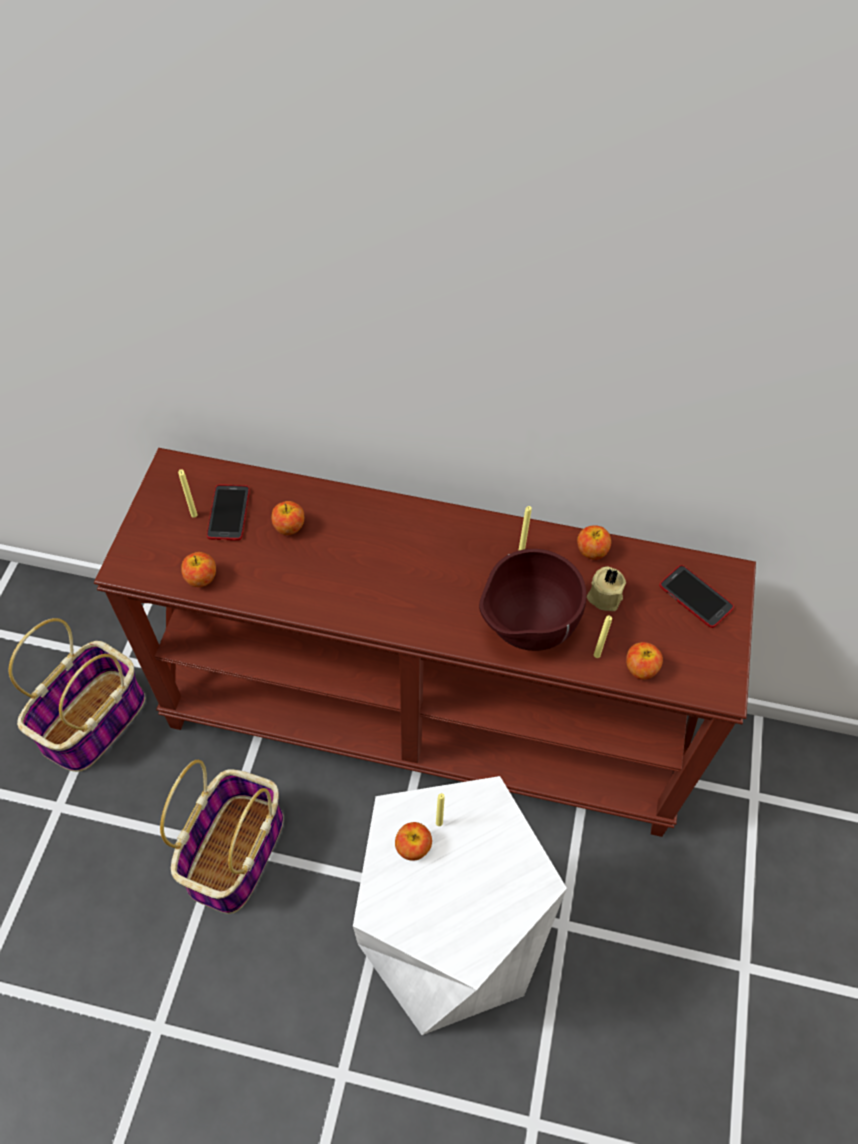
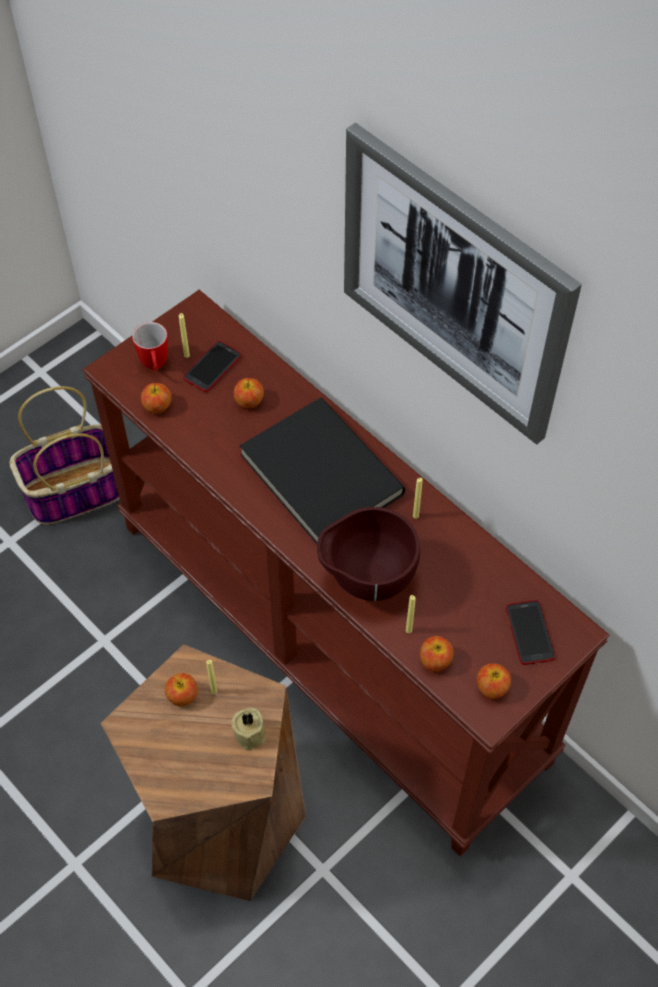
camera: 35 degrees right, 0 degrees up
(169, 541) = (155, 366): none -> mug
(236, 851) = (111, 652): basket -> none
(408, 561) = (318, 476): none -> black book
(447, 942) = (220, 822): white stool -> brown stool
(530, 277) = (453, 285): none -> picture
(591, 551) = (472, 548): apple -> apple (491, 687)
(604, 595) = (453, 589): beige candle -> beige candle (251, 732)

